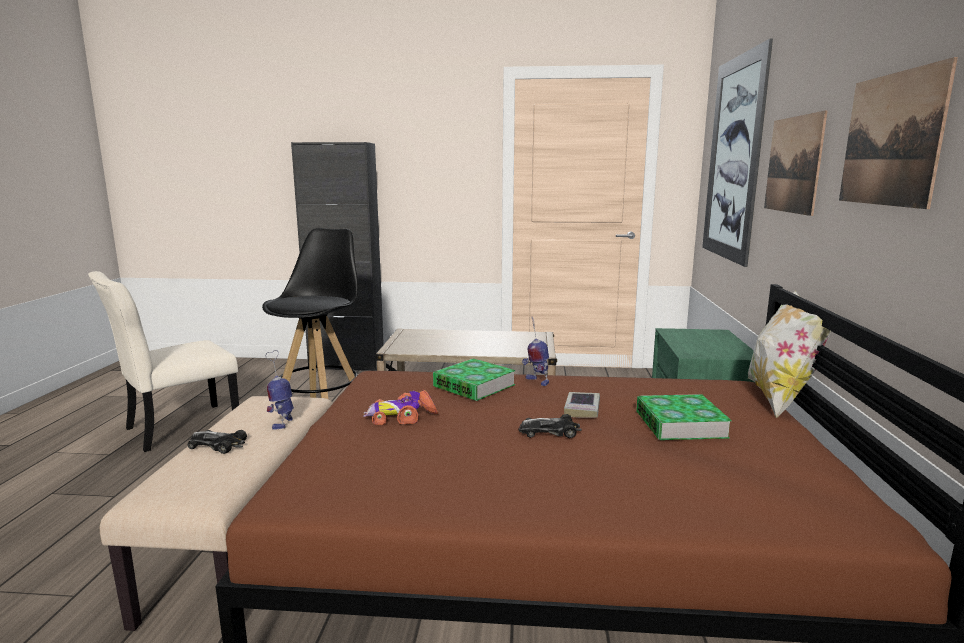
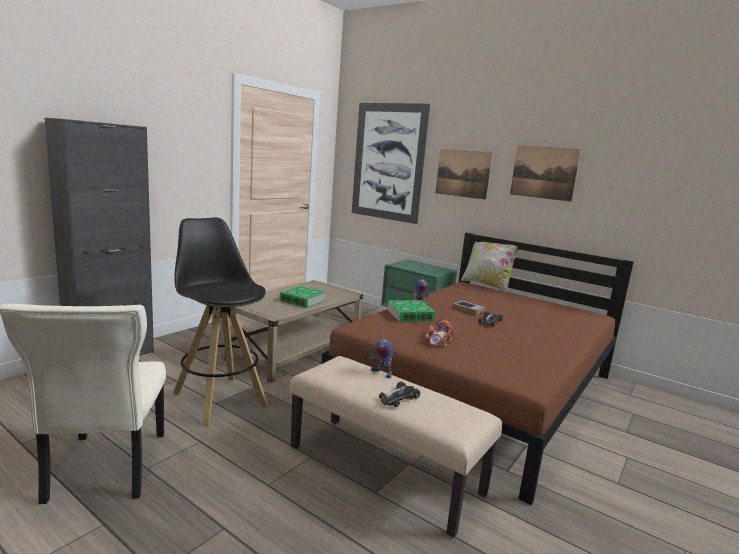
camera: 60 degrees left, 0 degrees up
(680, 424) = (500, 304): book -> book (302, 300)

